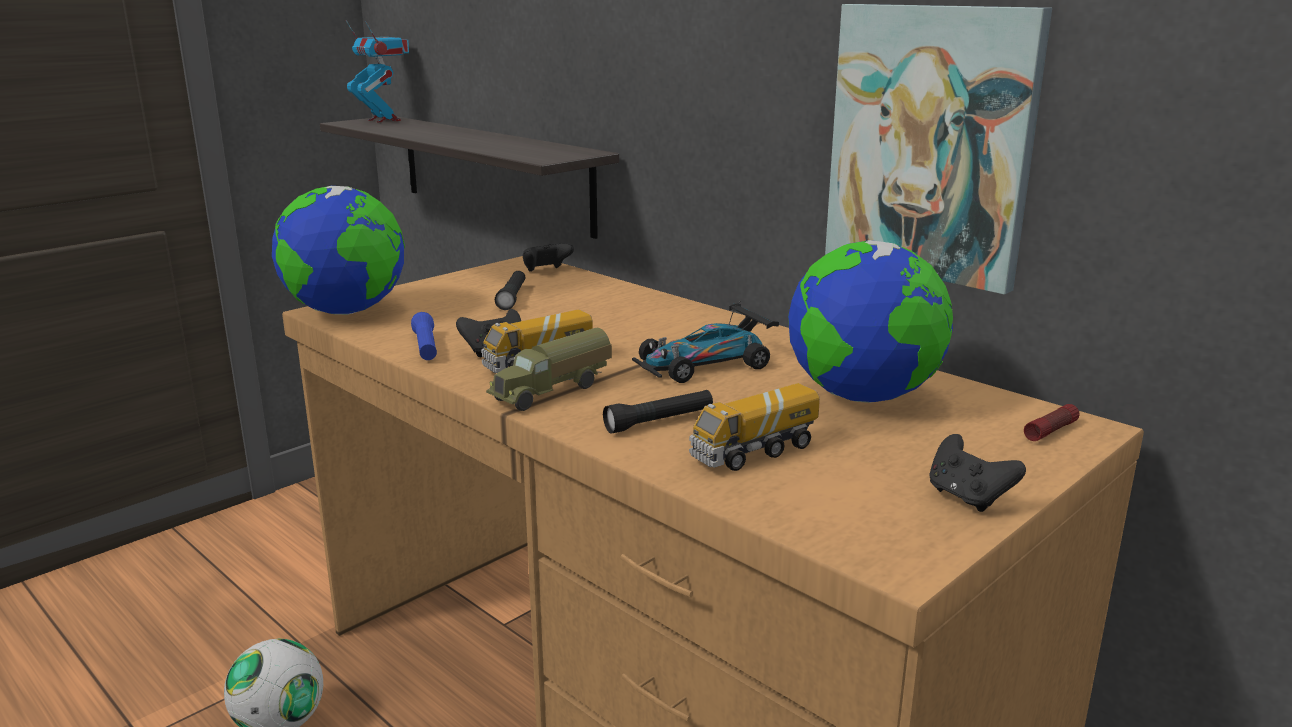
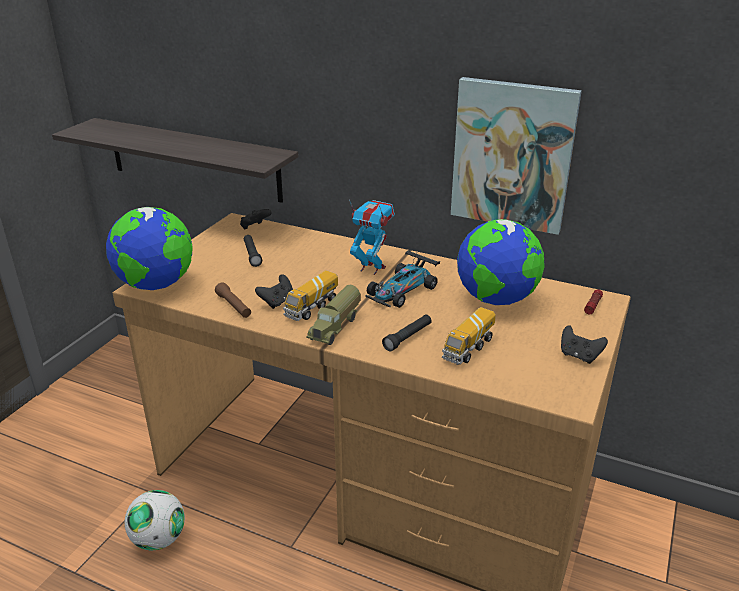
camera: 20 degrees left, 10 degrees up
(384, 120) = (97, 125): toy robot -> toy robot (372, 268)
(426, 347) = (234, 306): blue flashlight -> brown flashlight

